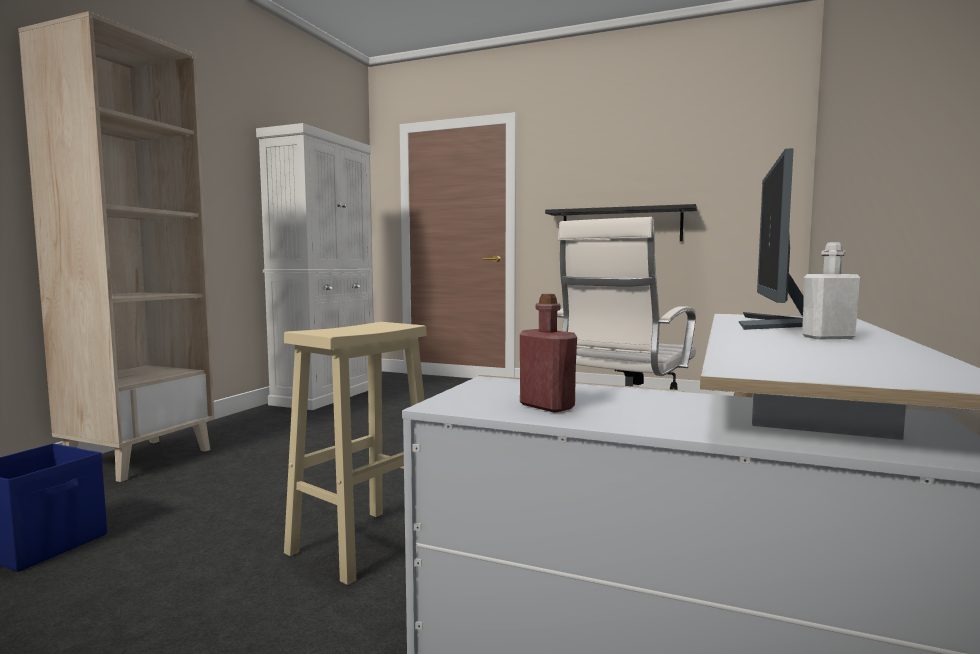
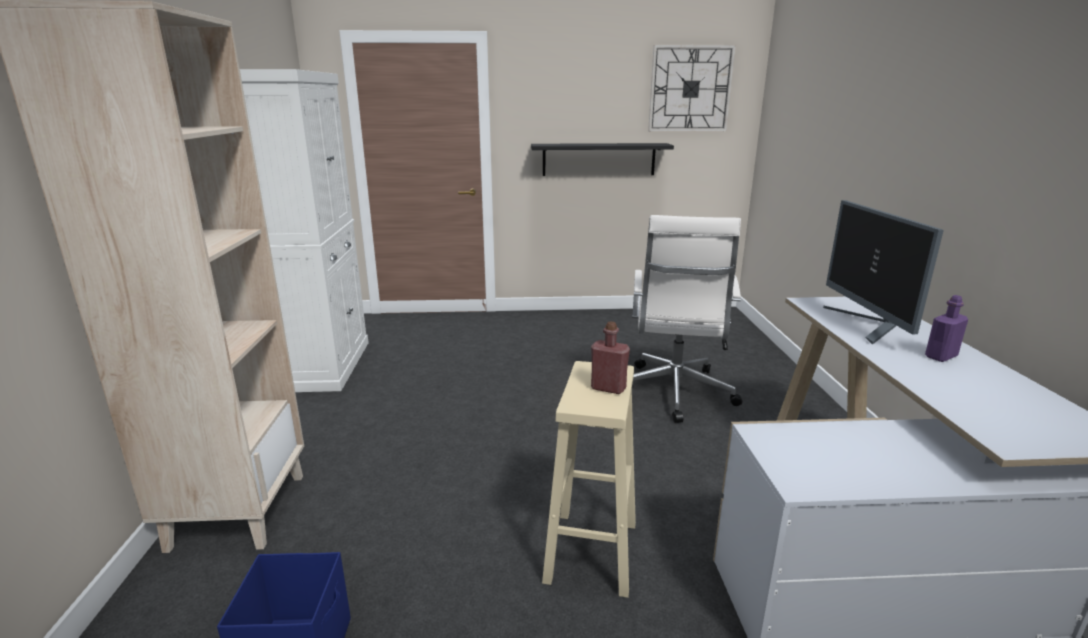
camera: 25 degrees left, 15 degrees up
(547, 406) = (856, 468): red bottle -> red bottle (608, 388)
(721, 148) = (690, 89): none -> wall clock
(828, 337) = (941, 356): white bottle -> purple bottle

